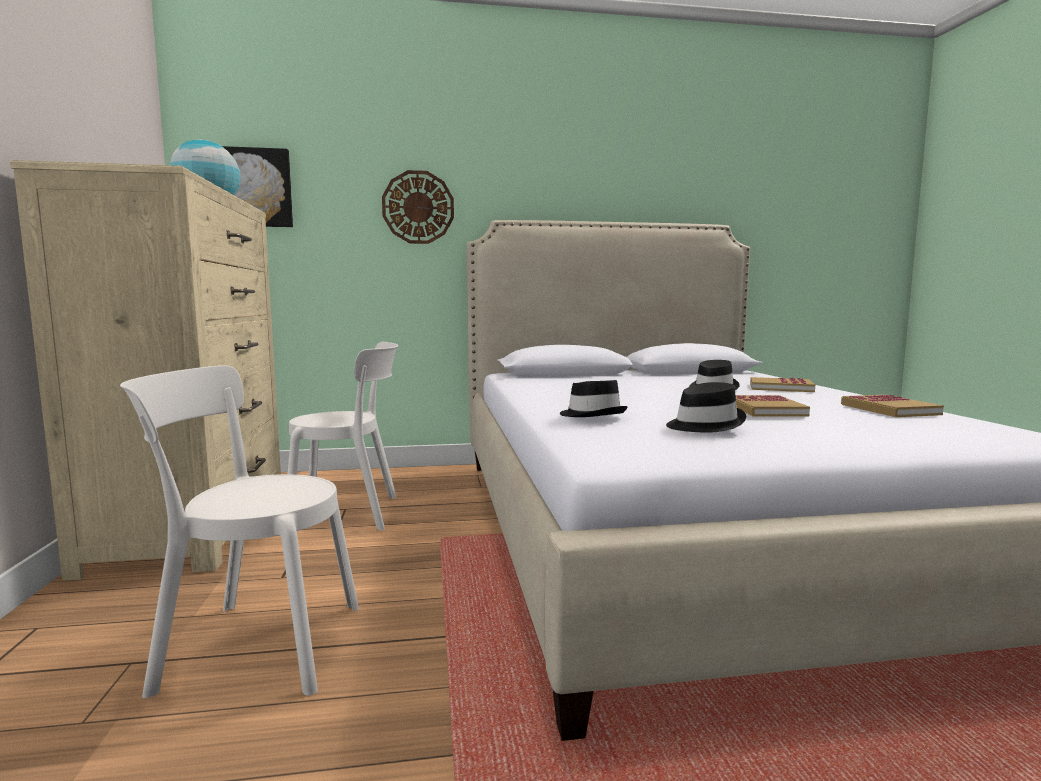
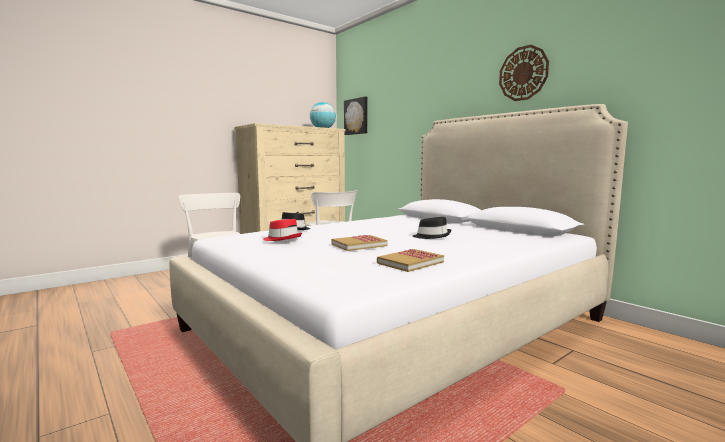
camera: 60 degrees right, 0 degrees up
(418, 207) = (410, 117): wall clock -> wall clock (523, 73)
(703, 425) = (282, 239): black hat -> red hat
(780, 388) = (472, 244): book -> none

